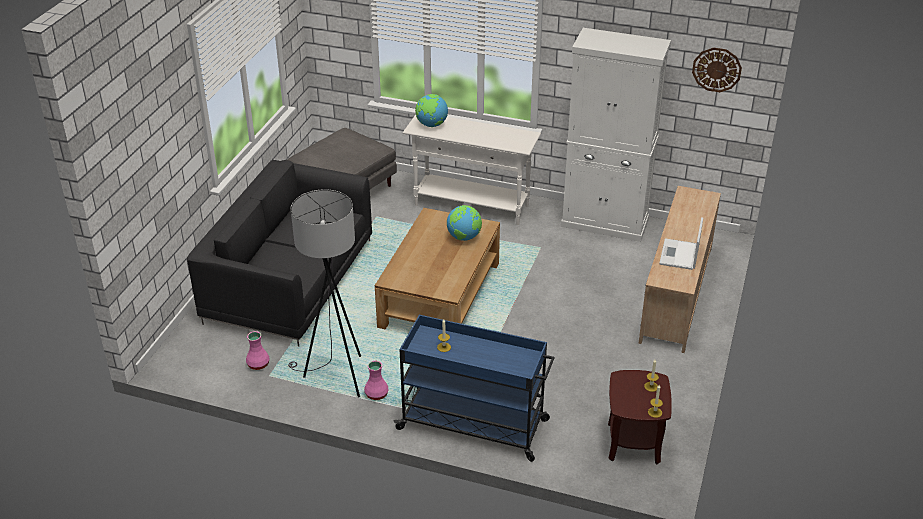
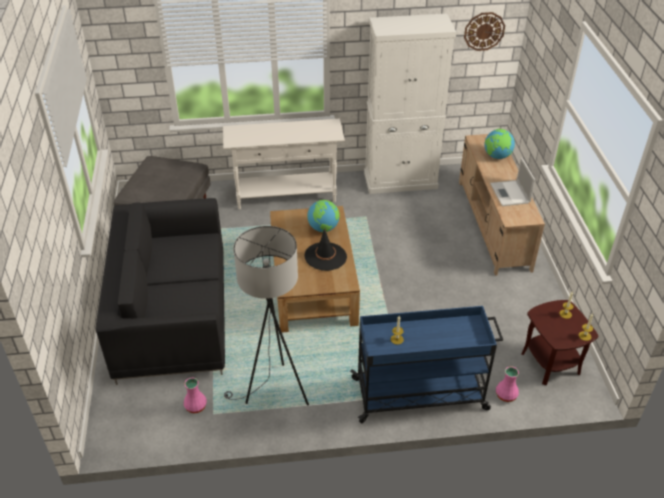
camera: 25 degrees left, 5 degrees up
(376, 394) = (320, 396): pink vase -> pink vase (505, 394)
(431, 125) = (244, 134): globe -> globe (497, 156)
(446, 263) = (325, 256): none -> black hat

